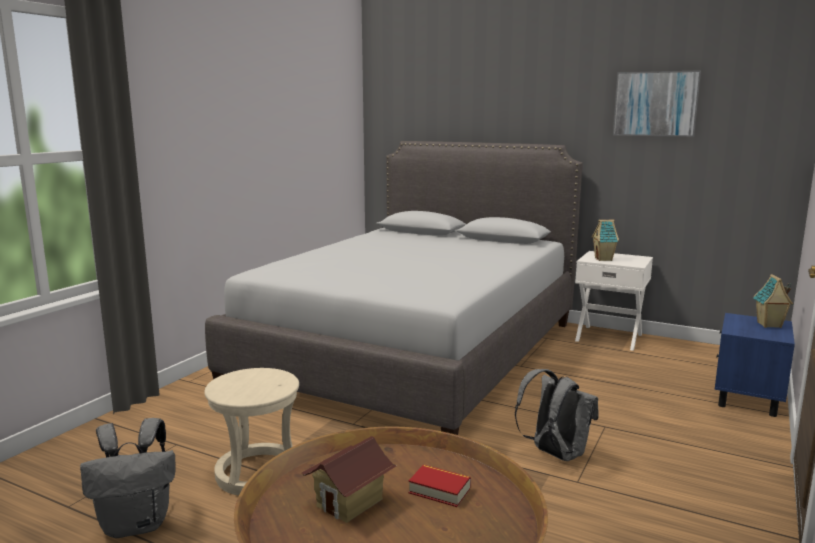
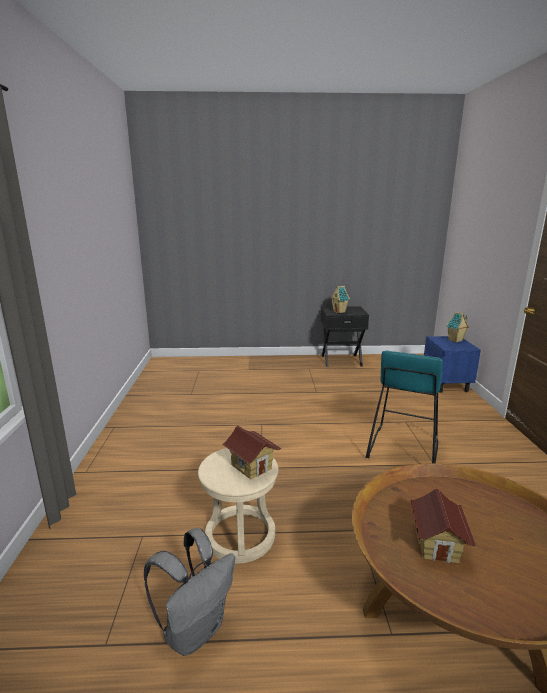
camera: 30 degrees left, 5 degrees up
(265, 387) = (251, 466): none -> toy house
(415, 352) = (241, 398): grey bed -> none
(439, 490) = (468, 509): book -> none
(555, 454) = (402, 449): grey backpack -> turquoise stool
(609, 337) = (341, 360): white nightstand -> black nightstand
(655, 104) = (360, 208): picture -> none

